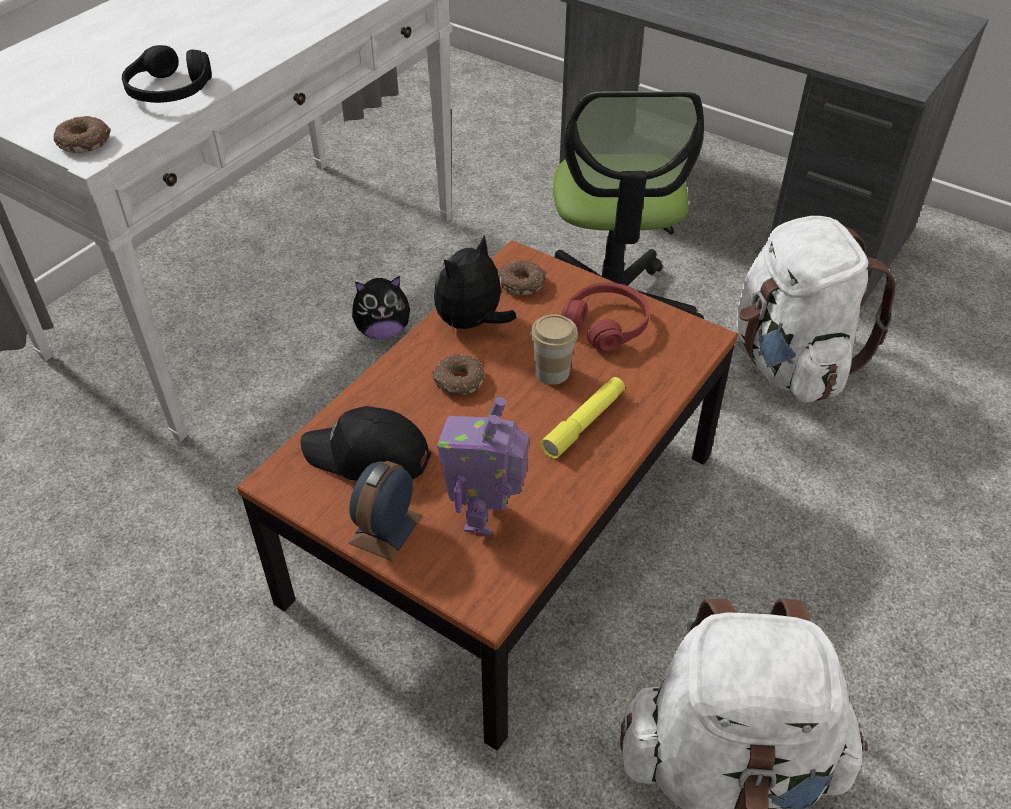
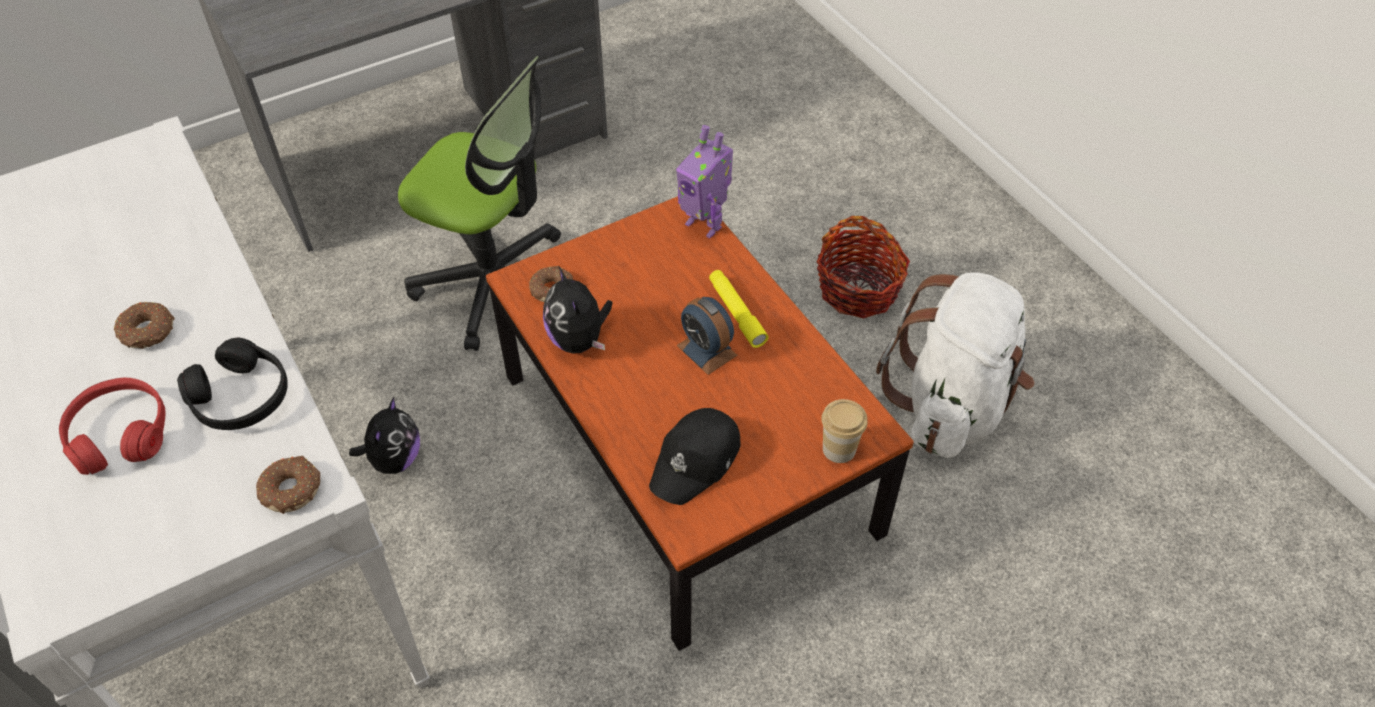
camera: 65 degrees left, 5 degrees up
(386, 529) = (780, 473): alarm clock -> alarm clock (707, 350)
(458, 382) = (645, 373): donut -> donut (148, 332)
(485, 517) = (799, 407): toy robot -> toy robot (704, 224)
(552, 372) = (670, 311): cup -> cup (839, 449)
(606, 324) = (637, 257): red headphones -> red headphones (120, 433)
(789, 363) = (631, 202): white backpack -> none
(835, 603) = (858, 290): none -> basket

